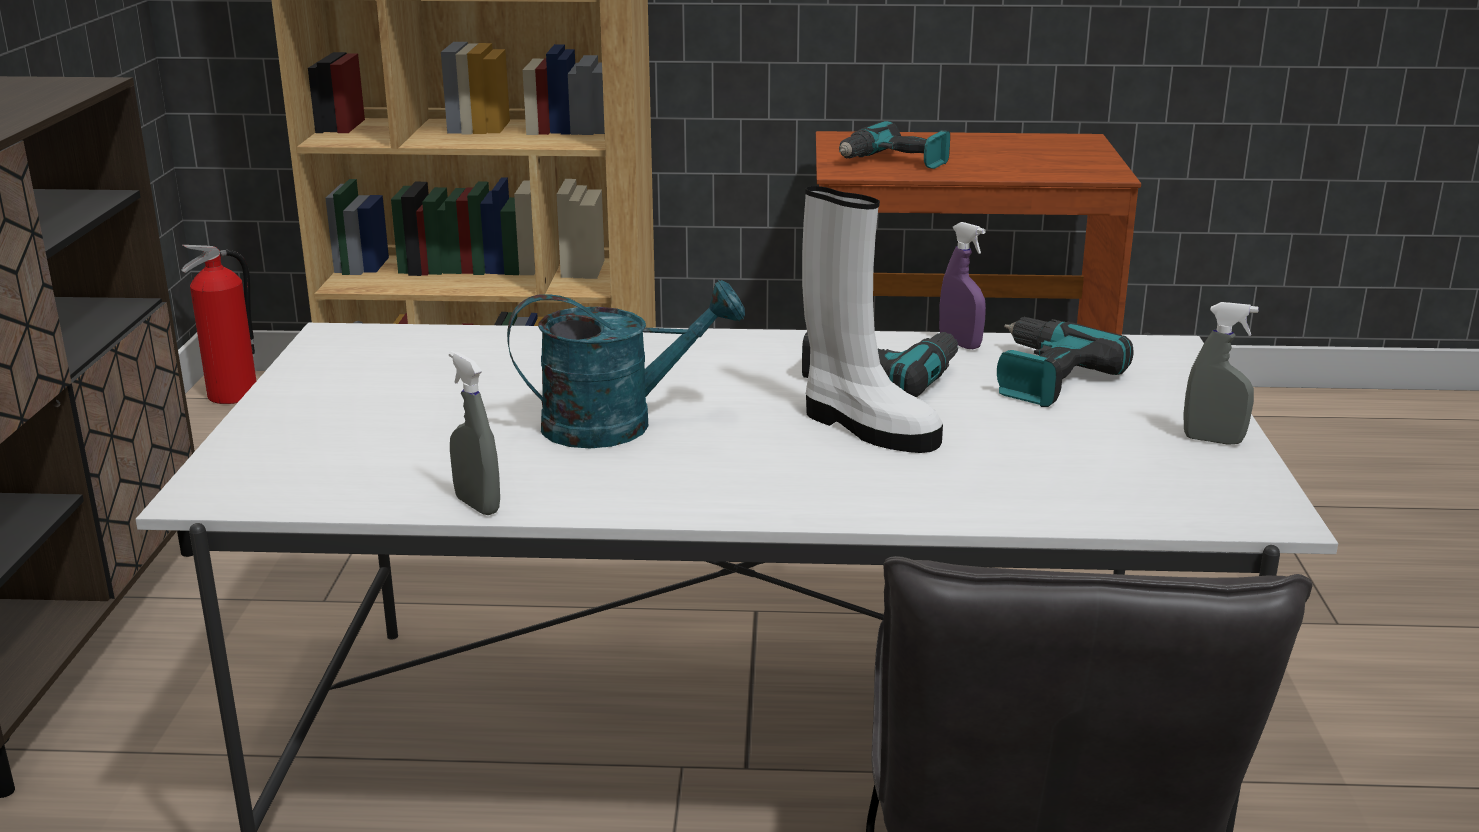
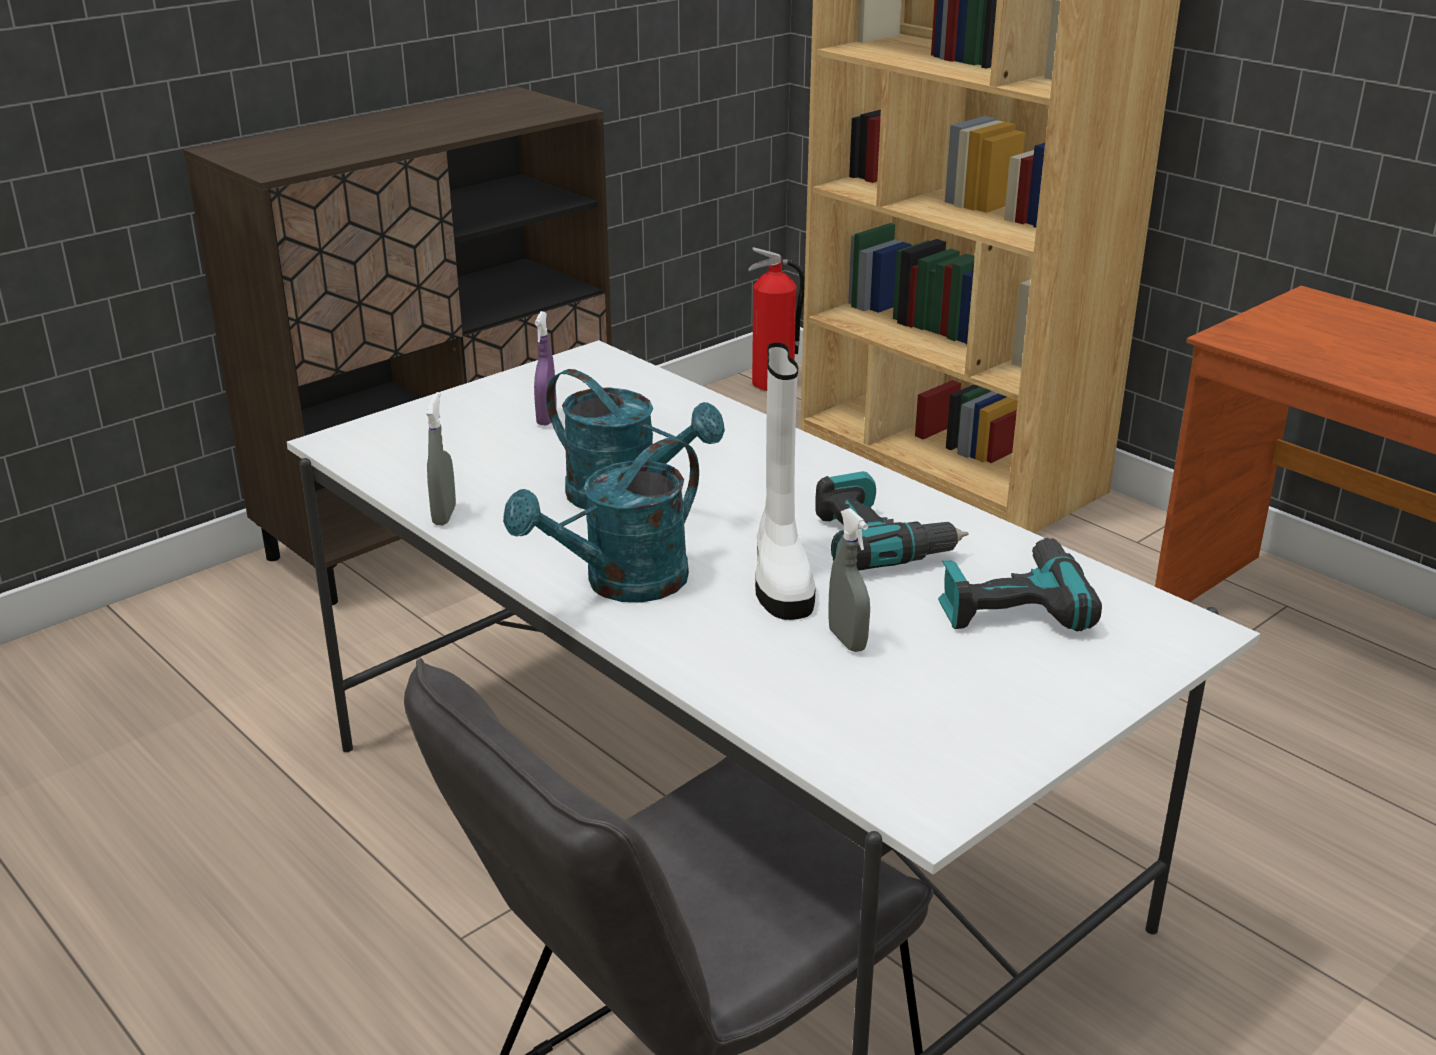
camera: 45 degrees right, 5 degrees up
(759, 484) = (621, 584): none -> turquoise watering can
(894, 162) = (1304, 342): power drill -> none
(960, 344) = (1007, 543): purple spray bottle -> purple spray bottle (546, 418)
(1213, 440) = (1033, 727): grey spray bottle -> grey spray bottle (847, 640)

